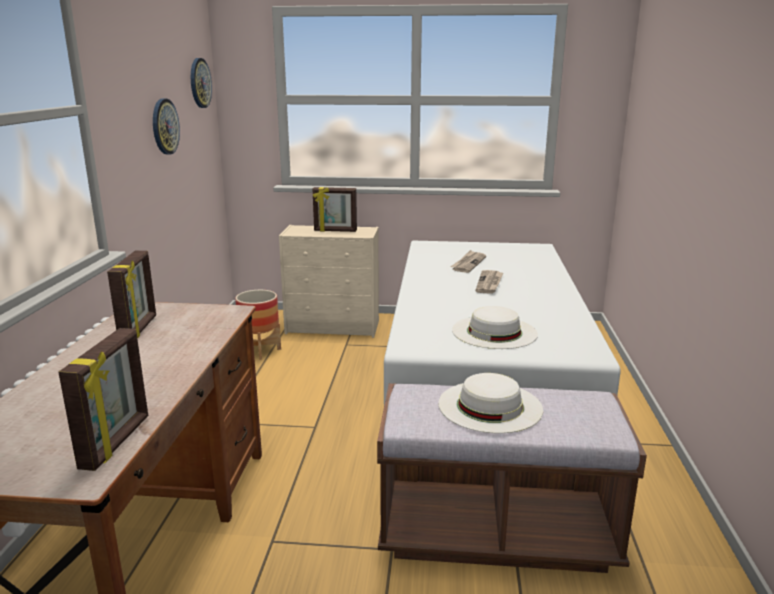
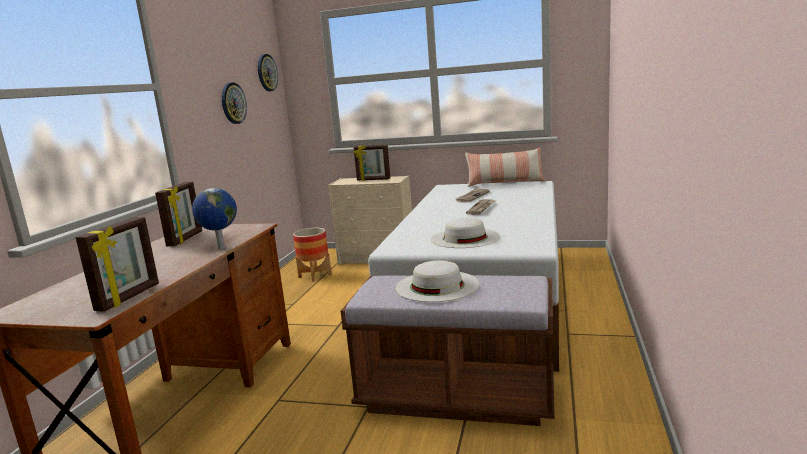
camera: 10 degrees right, 5 degrees down
(201, 350) = (220, 248): none -> globe
(496, 243) = (505, 183): none -> pillow

